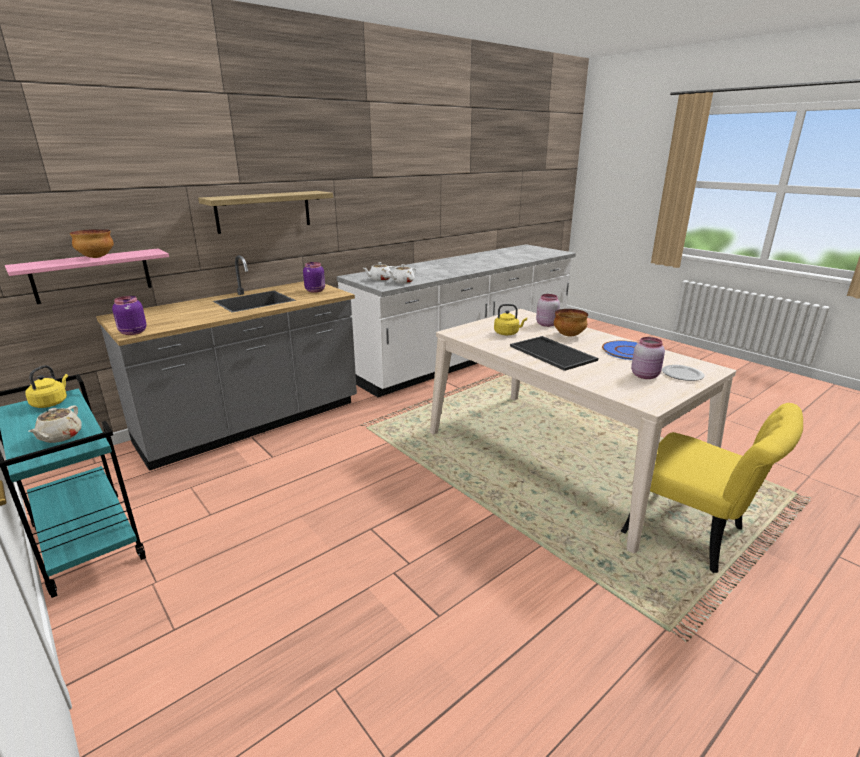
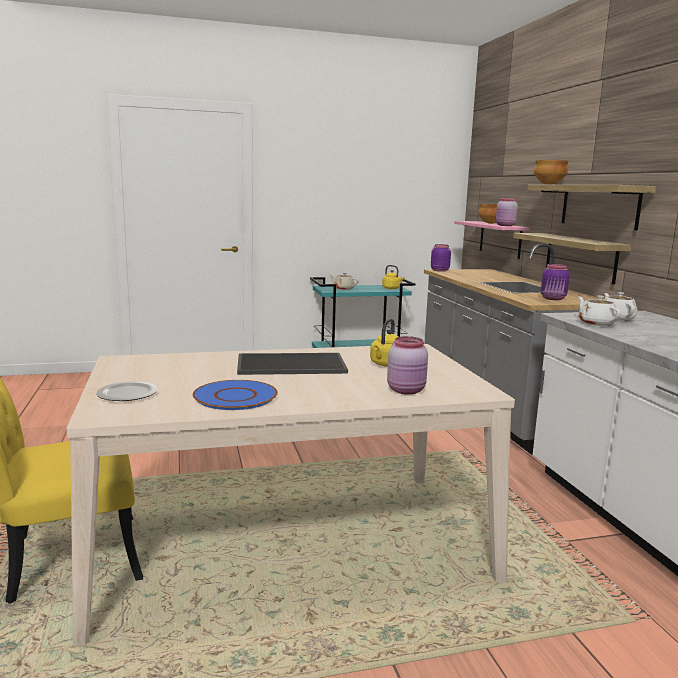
camera: 115 degrees right, 10 degrees down
(253, 259) = (580, 257): none -> shelf
(569, 336) = (339, 387): bowl -> bowl (548, 184)
(645, 375) = (163, 379): pink jar -> pink jar (505, 225)

